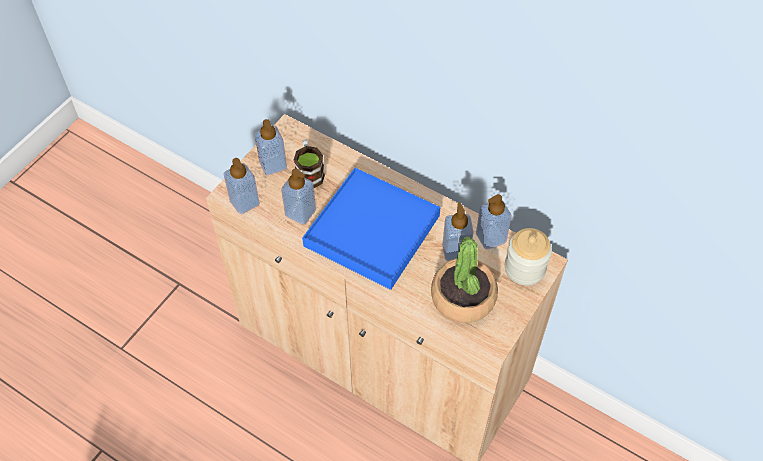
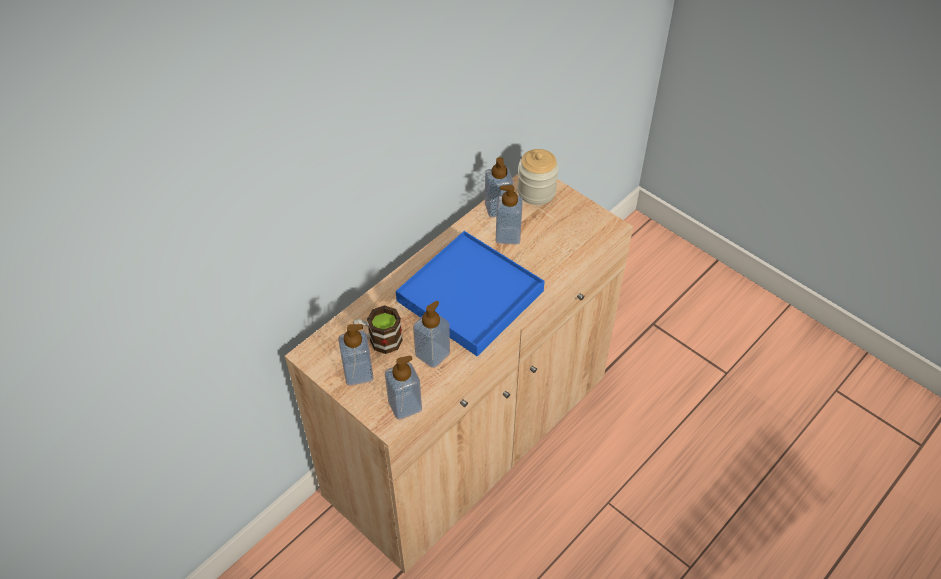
camera: 80 degrees left, 5 degrees down
(463, 297) = (560, 239): potted plant -> none

